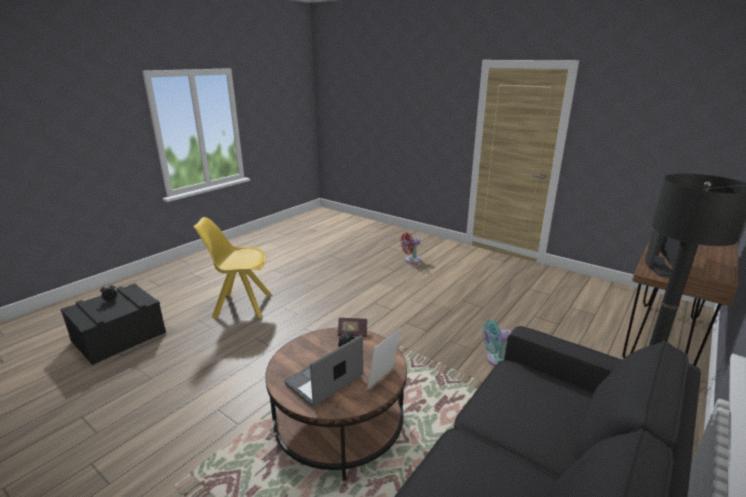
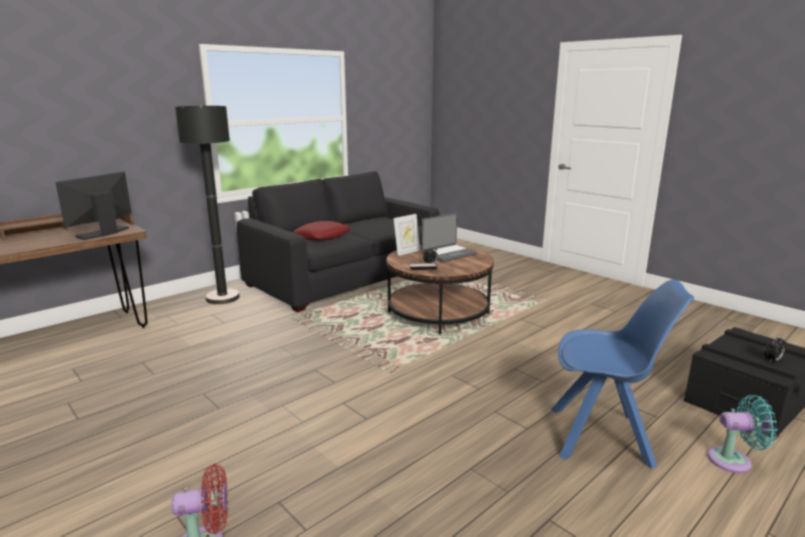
camera: 170 degrees left, 5 degrees down
(241, 305) = (603, 437): yellow chair -> blue chair
(496, 359) = (268, 337): turquoise fan -> turquoise fan (733, 460)
(539, 410) = (322, 236): none -> red pillow

